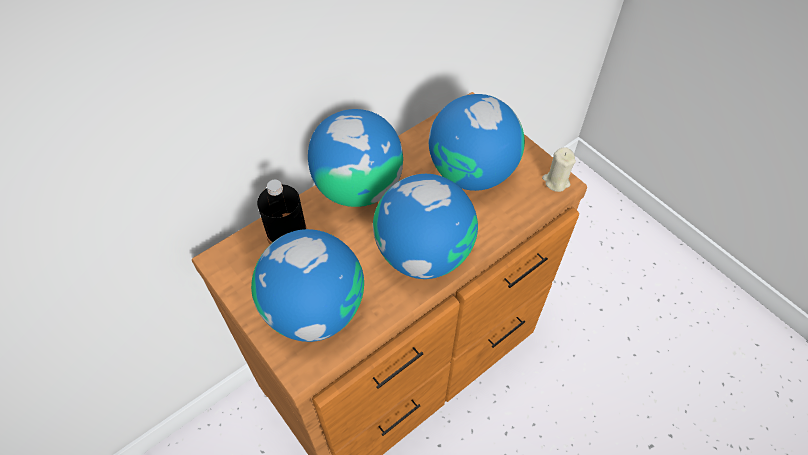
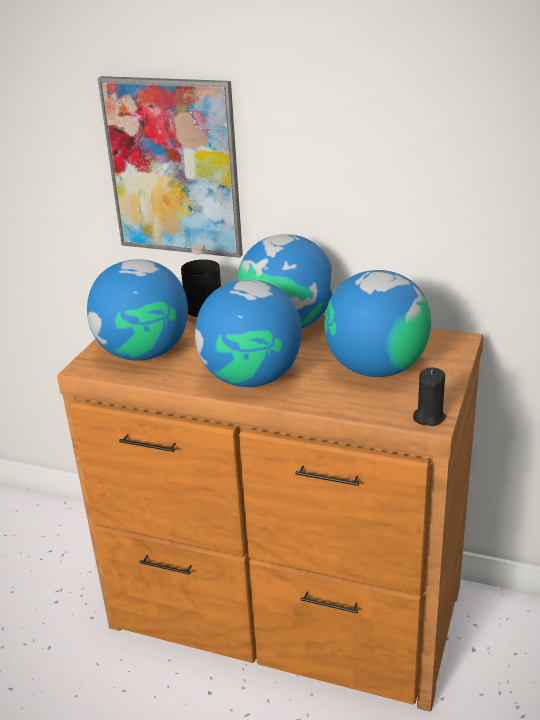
camera: 60 degrees right, 25 degrees down
(188, 128) = (173, 167): none -> picture
(556, 181) = (429, 417): beige candle -> black candle

